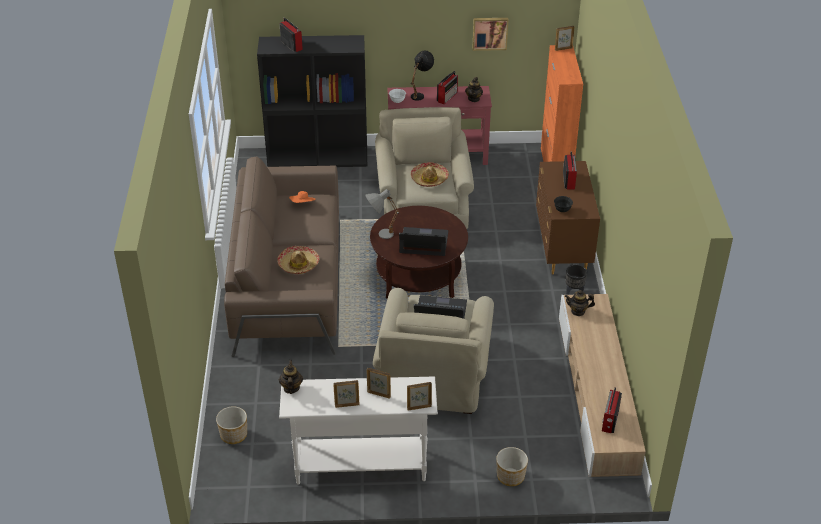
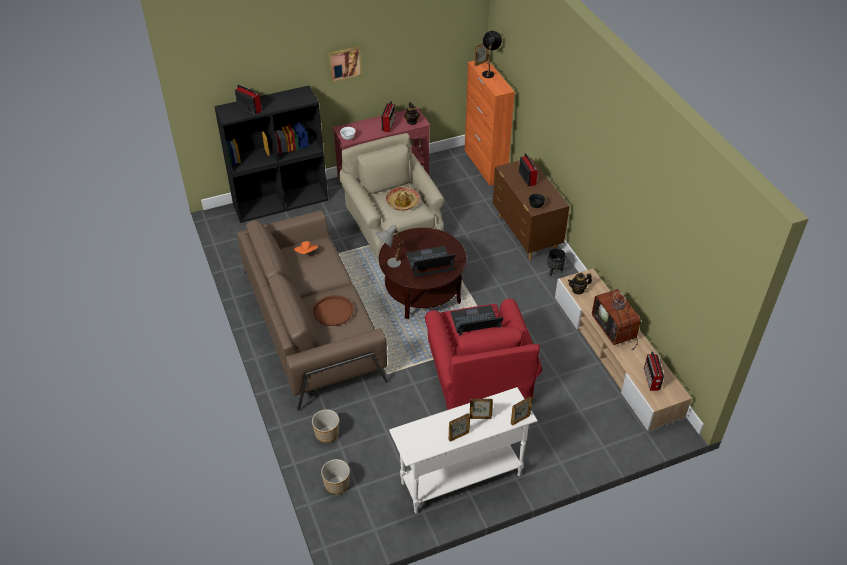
camera: 20 degrees left, 5 degrees up
(291, 388) = (402, 434): teapot -> none
(298, 264) = (333, 311): hat -> brown tray
(420, 94) = (364, 127): black table lamp -> black table lamp (489, 72)
(435, 370) = (478, 372): beige armchair -> red armchair
(490, 33) = (416, 61): picture -> picture (344, 63)
(510, 476) = (586, 450): planter -> planter (327, 434)
(598, 360) = (615, 329): none -> television

